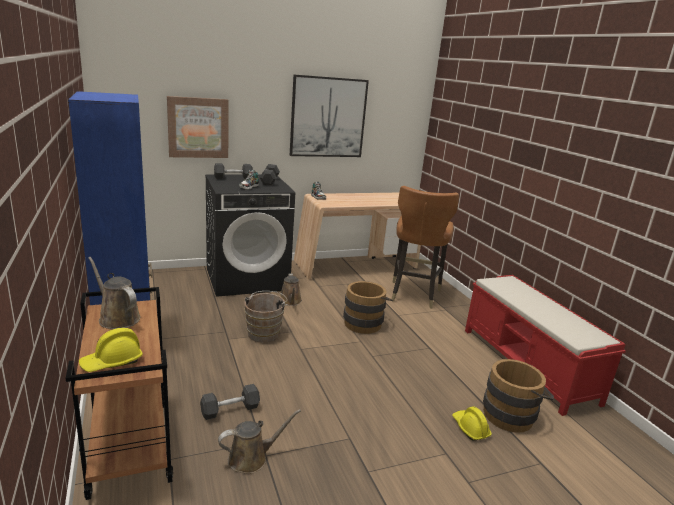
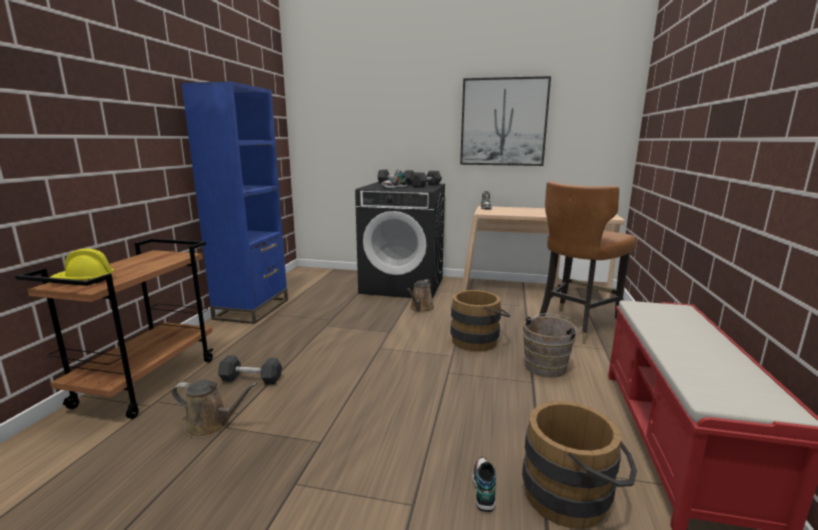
camera: 35 degrees right, 5 degrees down
(117, 318) = (151, 258): brown watering can -> none
(198, 127) = (372, 138): picture -> none
(264, 332) = (363, 327): brown bucket -> brown bucket (547, 366)
(470, 428) = (483, 489): yellow hard hat -> shoe

